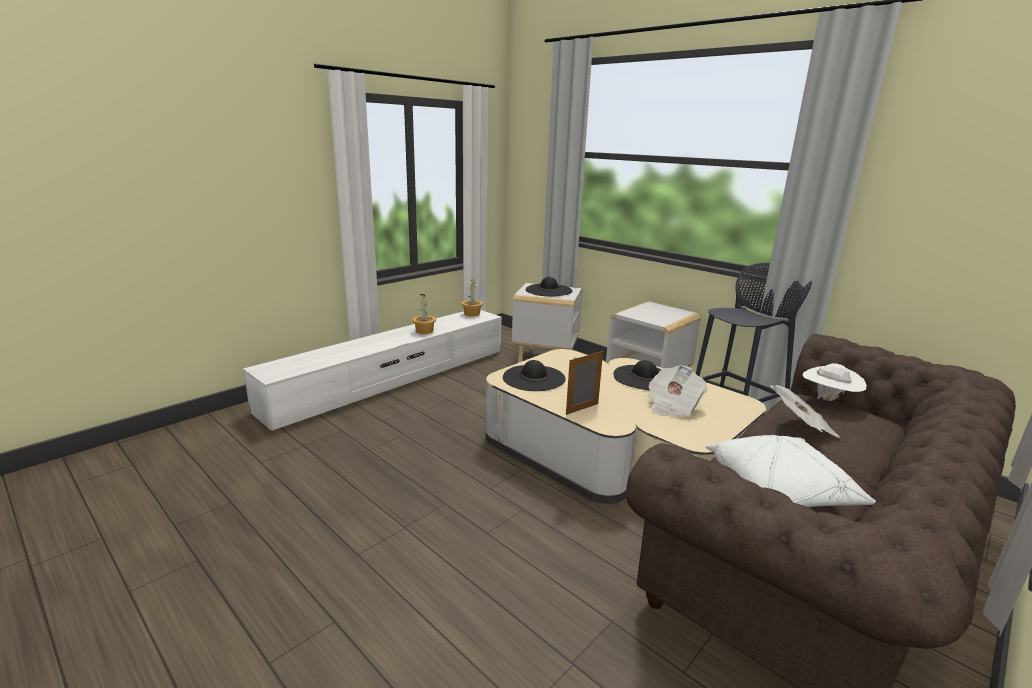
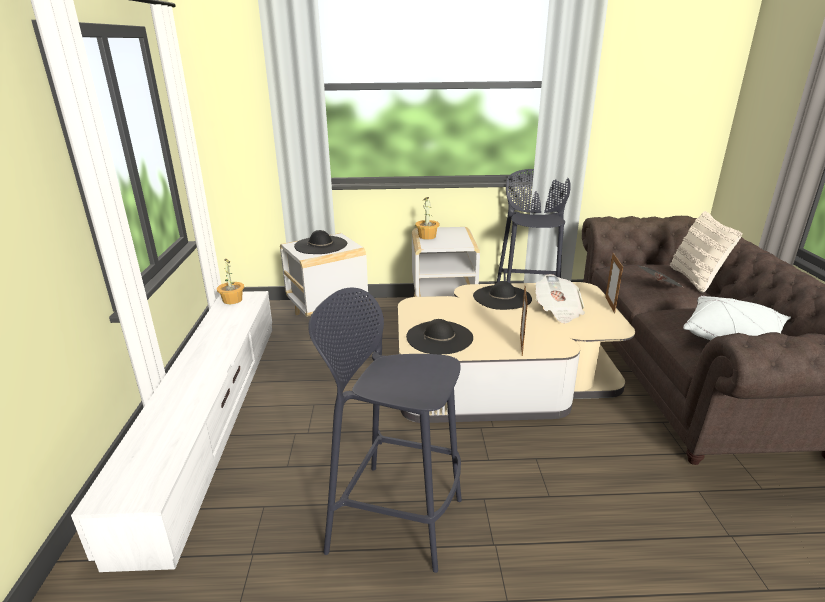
camera: 45 degrees left, 5 degrees up
(382, 477) = (394, 518): none -> grey stool
(424, 331) = (221, 341): potted plant -> potted plant (427, 236)
(741, 424) = (610, 305): none -> picture frame
(828, 400) = (632, 264): white hat -> none
(886, 443) = (696, 280): none -> beige pillow

